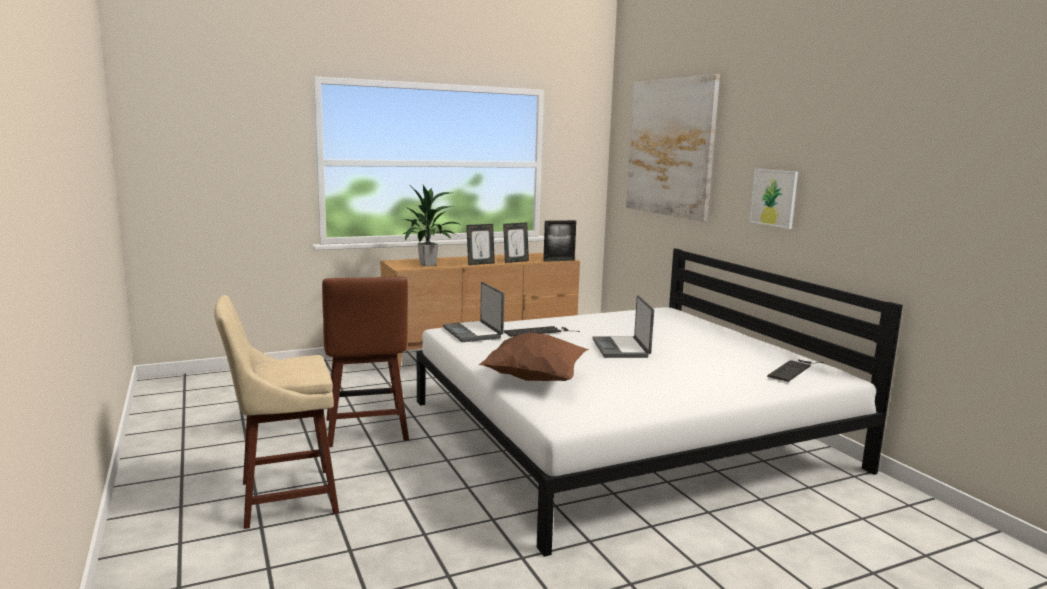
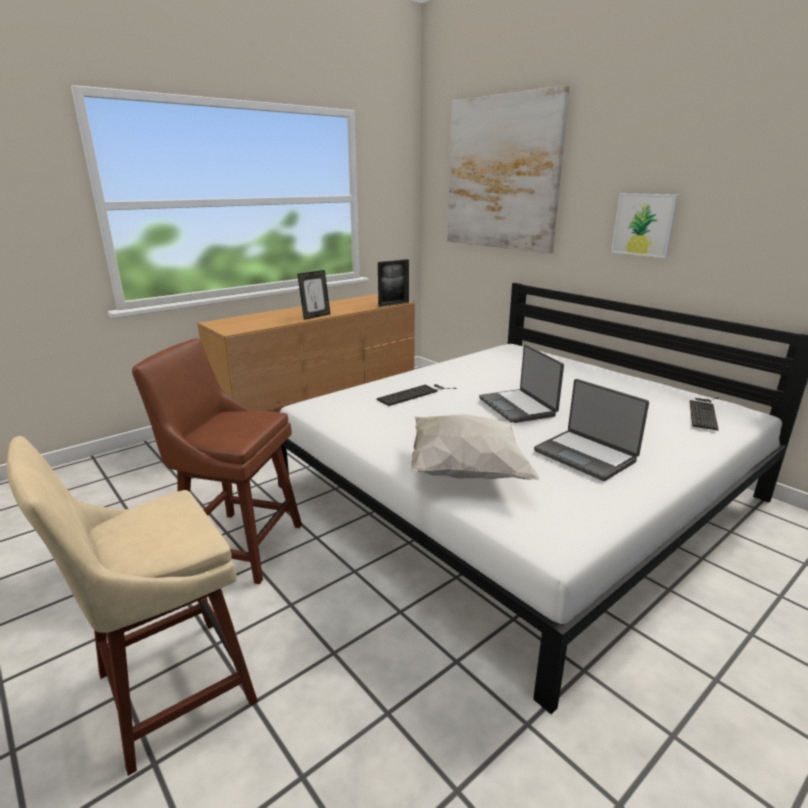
camera: 15 degrees left, 10 degrees up
(366, 431) = (237, 544): brown chair -> brown chair turned 135 degrees clockwise
(428, 264) = (258, 323): potted plant -> none
(473, 332) = (344, 406): laptop -> laptop (586, 455)
(515, 261) = (350, 309): picture frame -> none
(536, 379) = (465, 471): brown pillow -> white pillow

